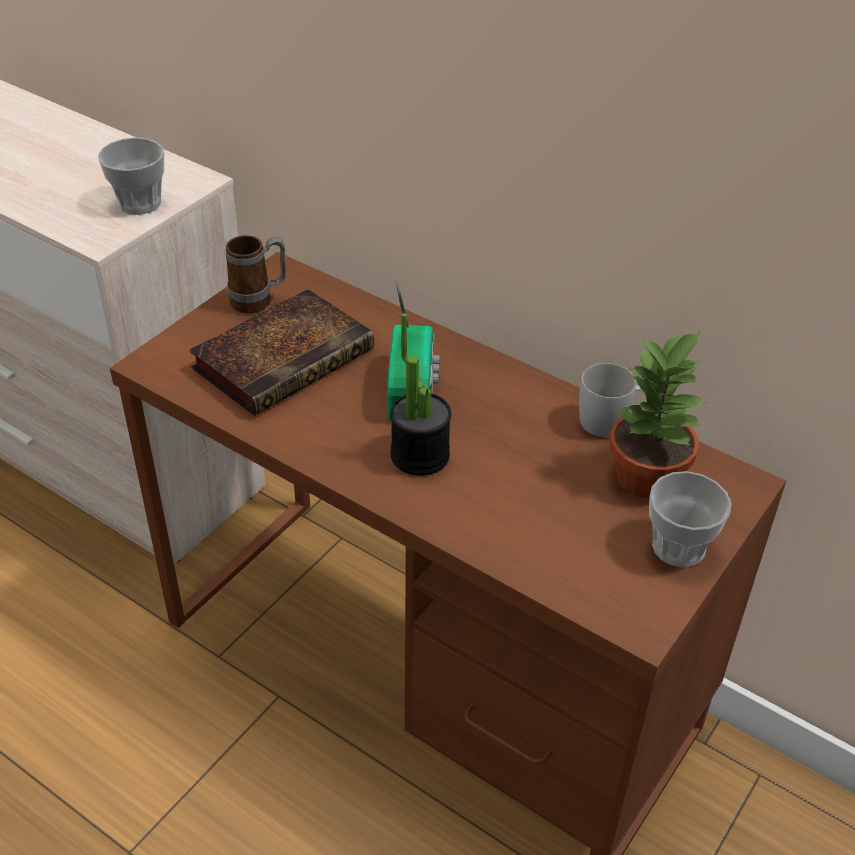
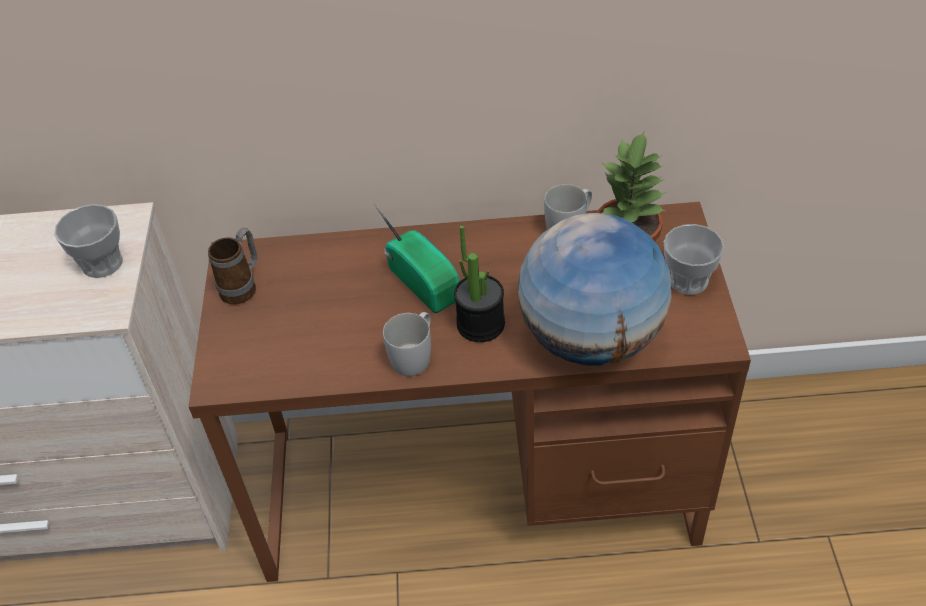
camera: 35 degrees left, 5 degrees up
(286, 357) = (312, 315): book -> none
(330, 444) = (415, 355): none -> white mug
(508, 536) = (591, 339): none -> globe

